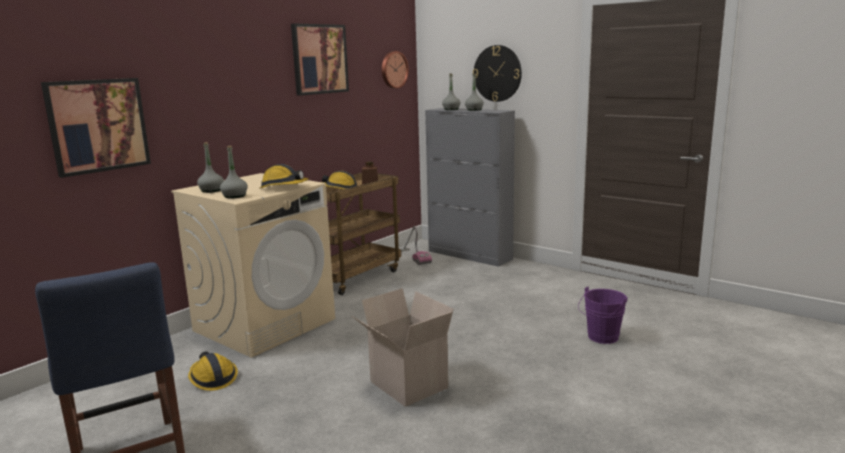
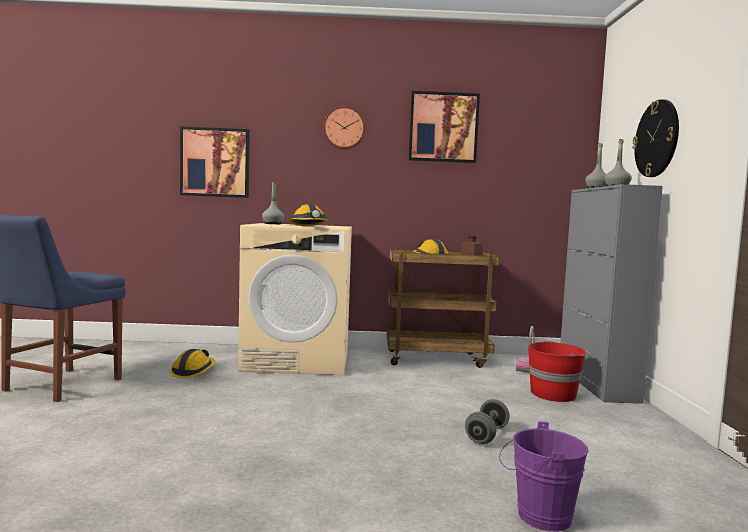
camera: 50 degrees right, 10 degrees down
(234, 196) = (263, 224): grey bottle -> none
(393, 69) = (554, 146): wall clock -> wall clock (344, 128)
(406, 385) = (253, 434): cardboard box -> none
(470, 272) = (554, 394): none -> red bucket
(502, 313) = (486, 435): none -> grey dumbbell

